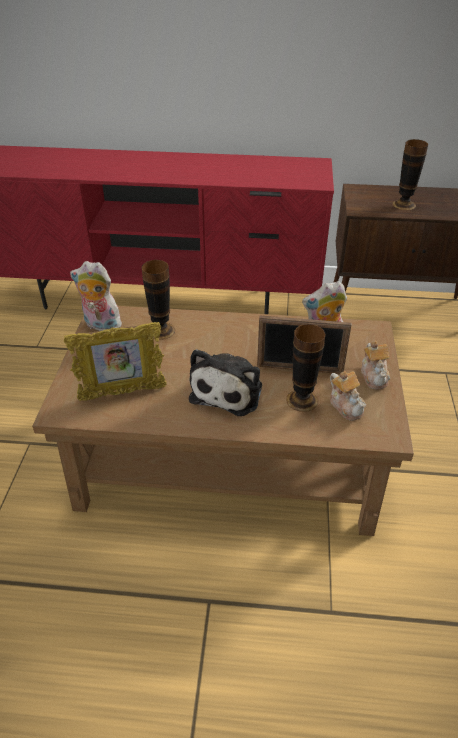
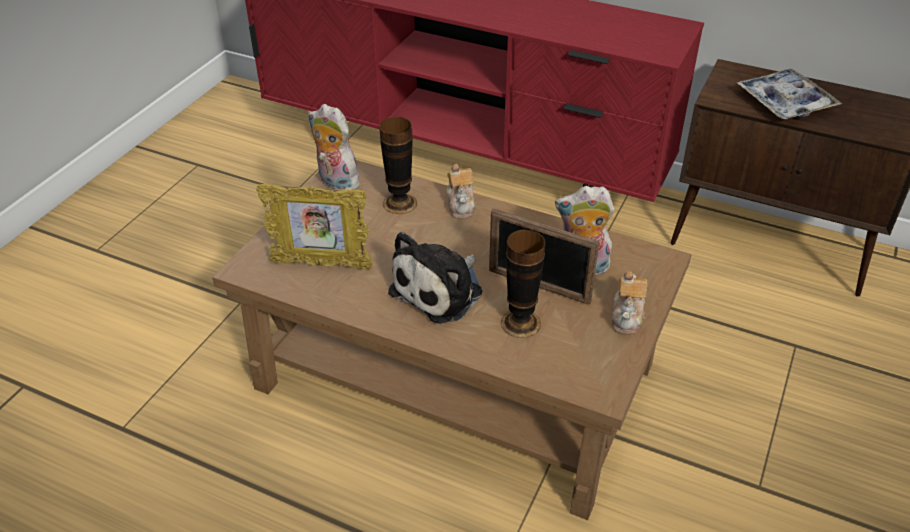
camera: 20 degrees right, 0 degrees up
(346, 405) = (570, 343): teapot -> teapot (461, 205)
(404, 204) = (785, 102): vase -> tray

